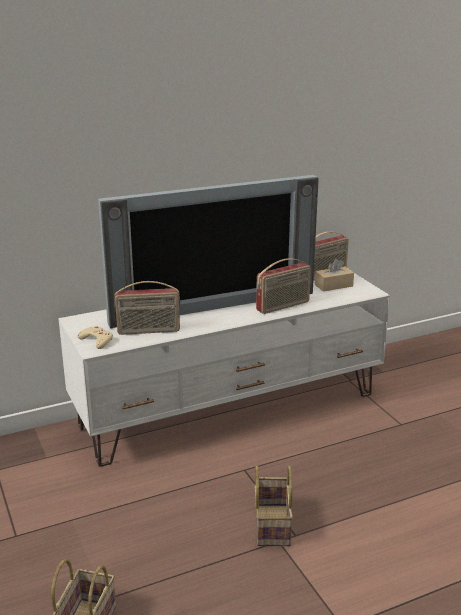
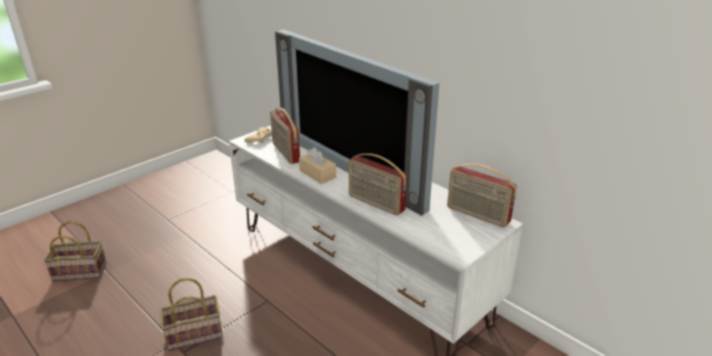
camera: 70 degrees right, 5 degrees up
(333, 285) = (455, 225): beige tissue box -> beige tissue box (317, 174)

